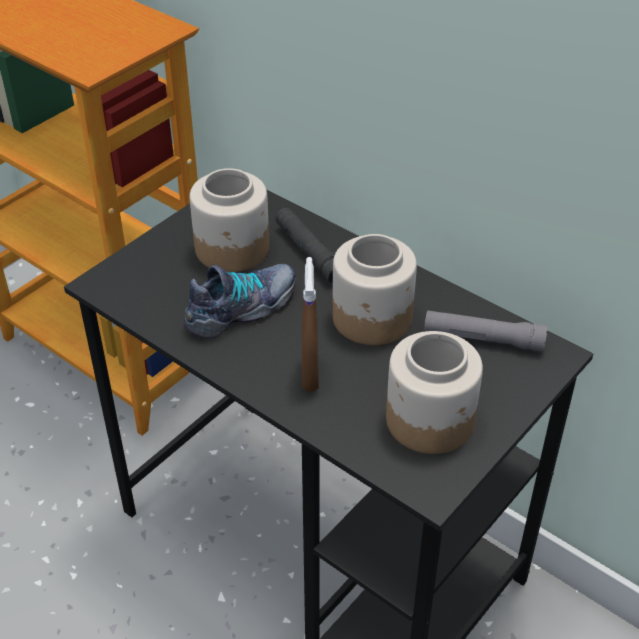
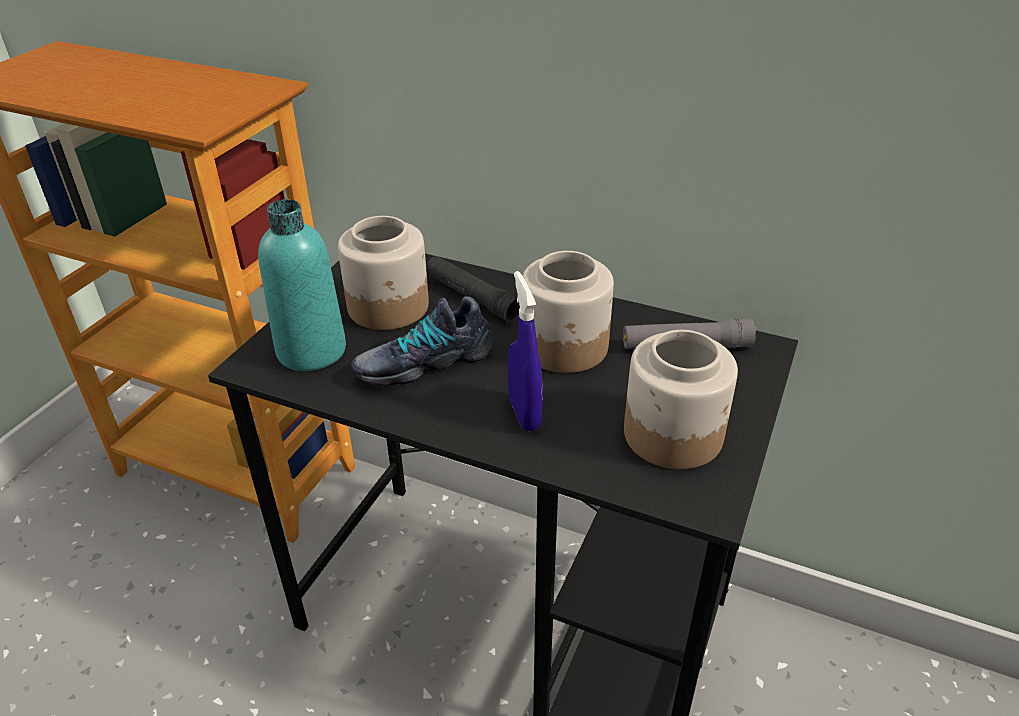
camera: 15 degrees left, 5 degrees down
(153, 280) = (311, 351): none -> turquoise bottle
(243, 309) = (423, 362): shoe -> shoe turned 150 degrees counterclockwise
(310, 375) = (524, 414): brown spray bottle -> blue spray bottle

